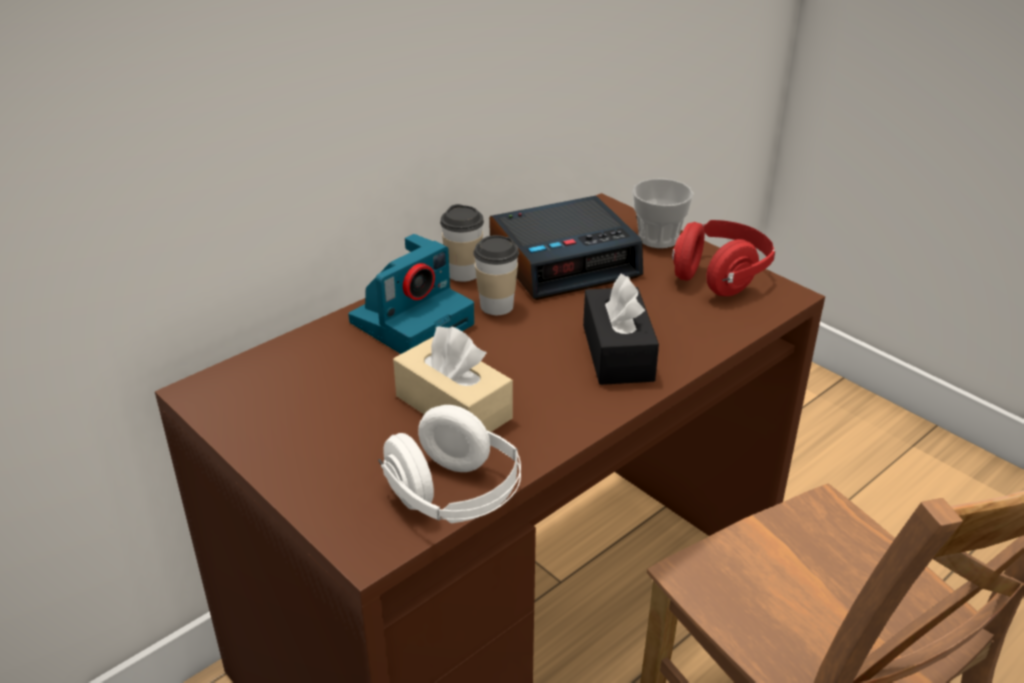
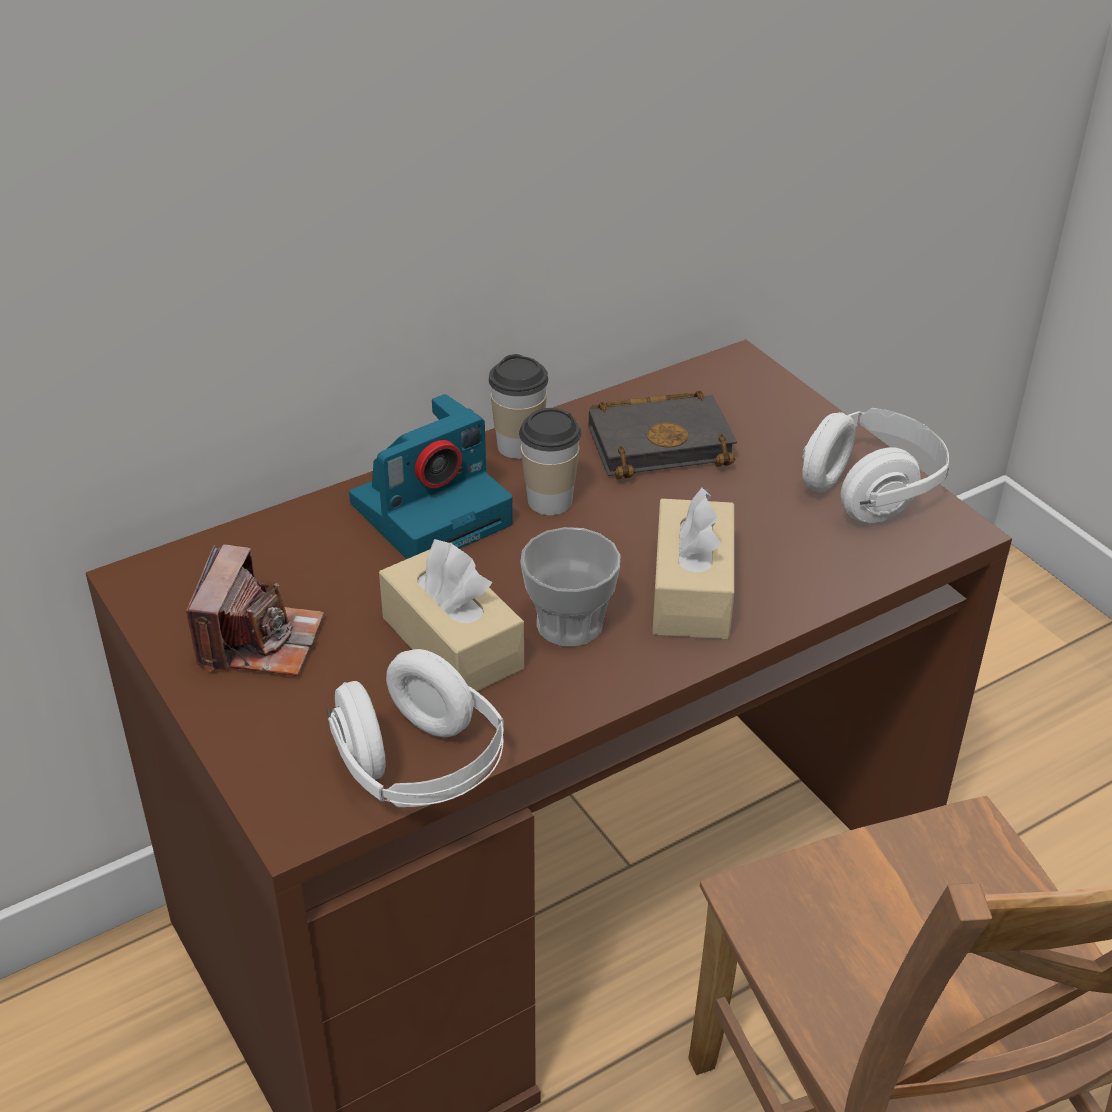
camera: 10 degrees right, 5 degrees up
(305, 423) = (259, 641): none -> camera
(565, 261) = (662, 442): alarm clock -> black book
(617, 353) = (692, 590): black tissue box -> beige tissue box
(658, 238) = (803, 421): cup -> cup (569, 624)
(719, 276) = (870, 490): red headphones -> white headphones

